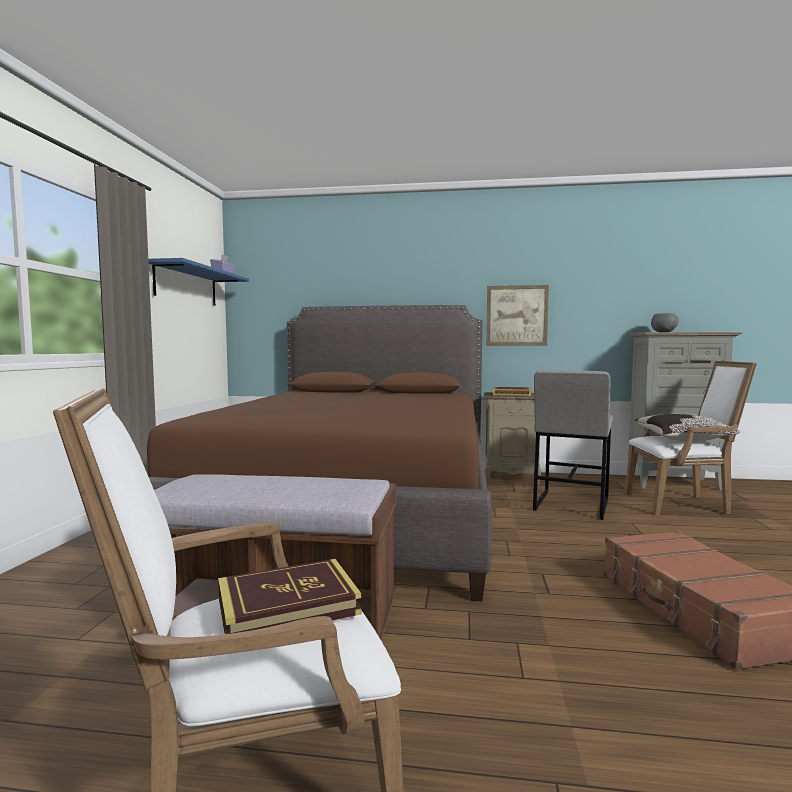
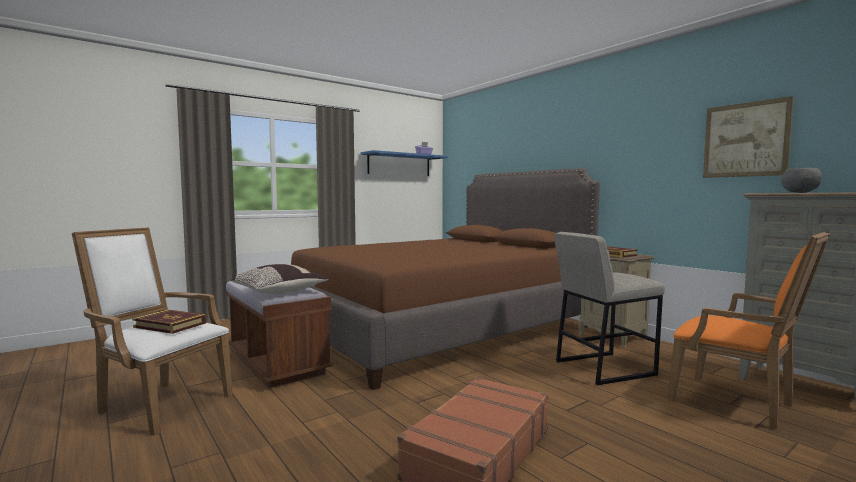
camera: 45 degrees right, 0 degrees up
(516, 315) = (638, 176): picture -> picture (745, 140)
(682, 439) = (734, 324): pillow -> pillow (280, 292)
(682, 504) = (739, 403): white armchair -> orange armchair

